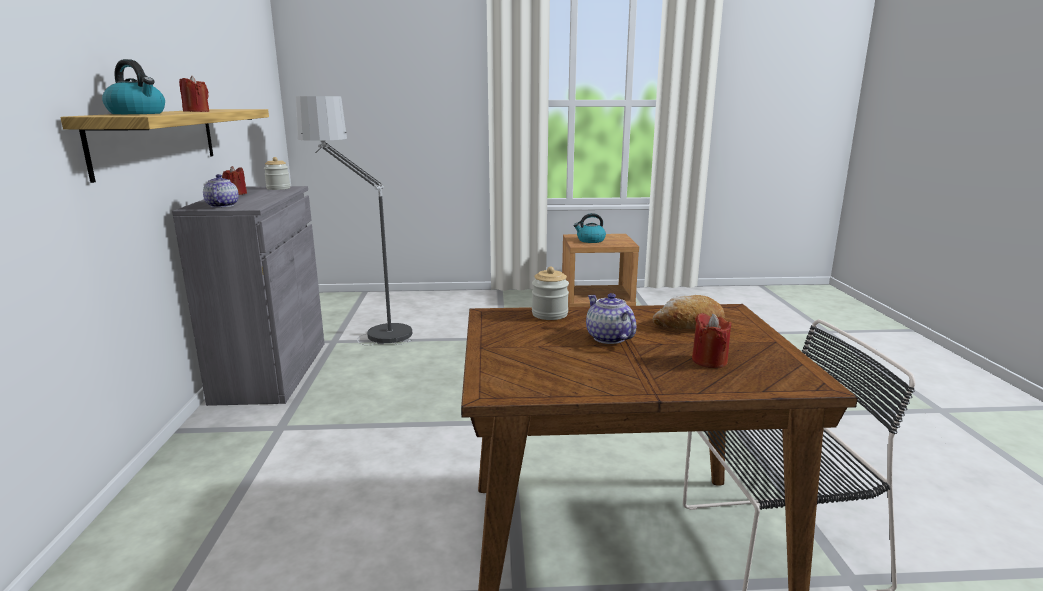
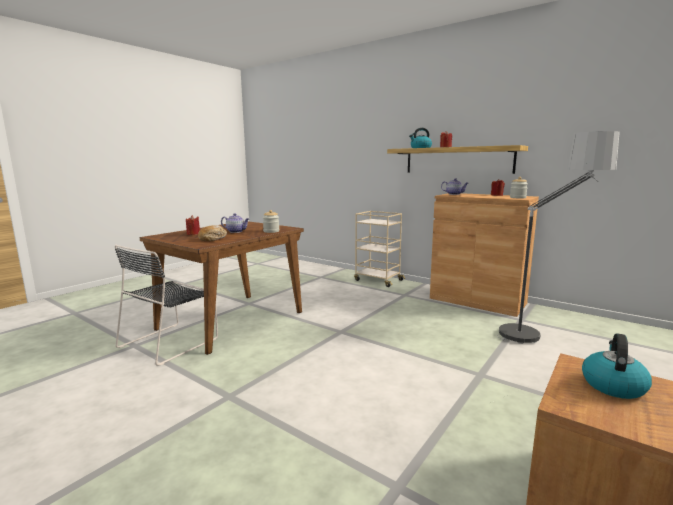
camera: 130 degrees right, 5 degrees down
(172, 490) = (377, 280): none -> beige cart
(271, 371) = (477, 301): grey cabinet -> brown cabinet

